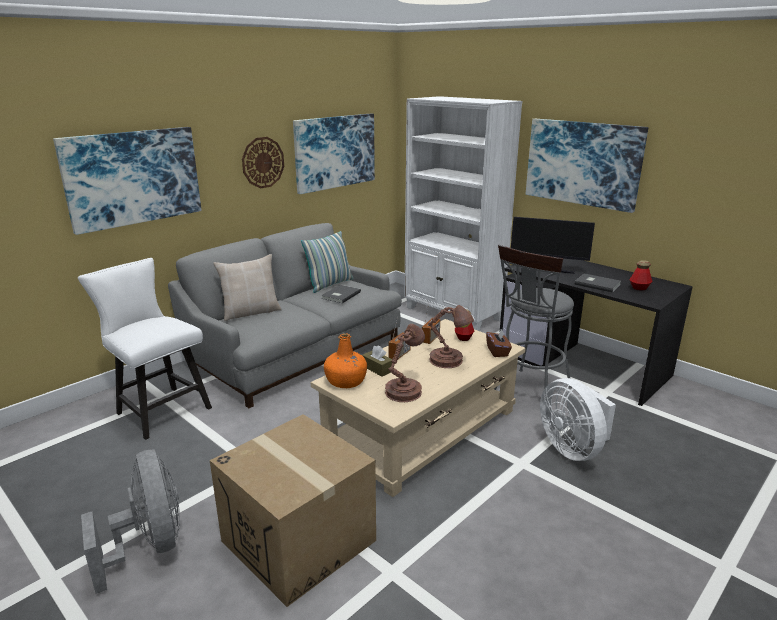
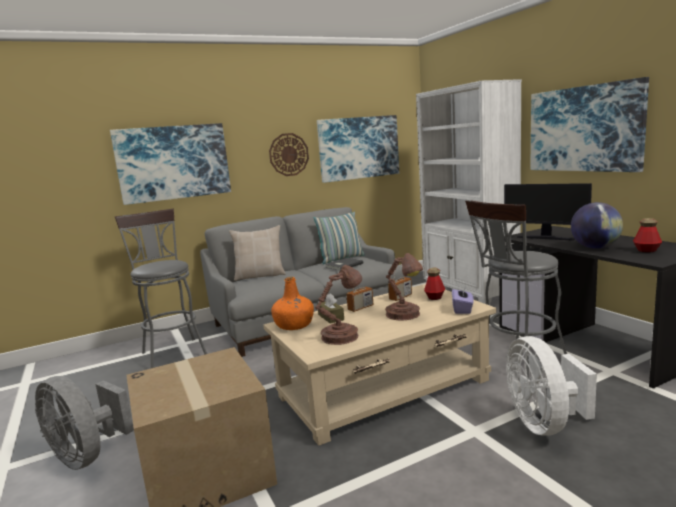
camera: 20 degrees right, 10 degrees down
(149, 546) = (87, 455): grey fan -> grey fan turned 135 degrees clockwise
(159, 409) = (172, 352): white chair -> grey stool
(498, 351) = (462, 309): brown tissue box -> purple tissue box
(597, 284) = (595, 247): grey book -> globe

